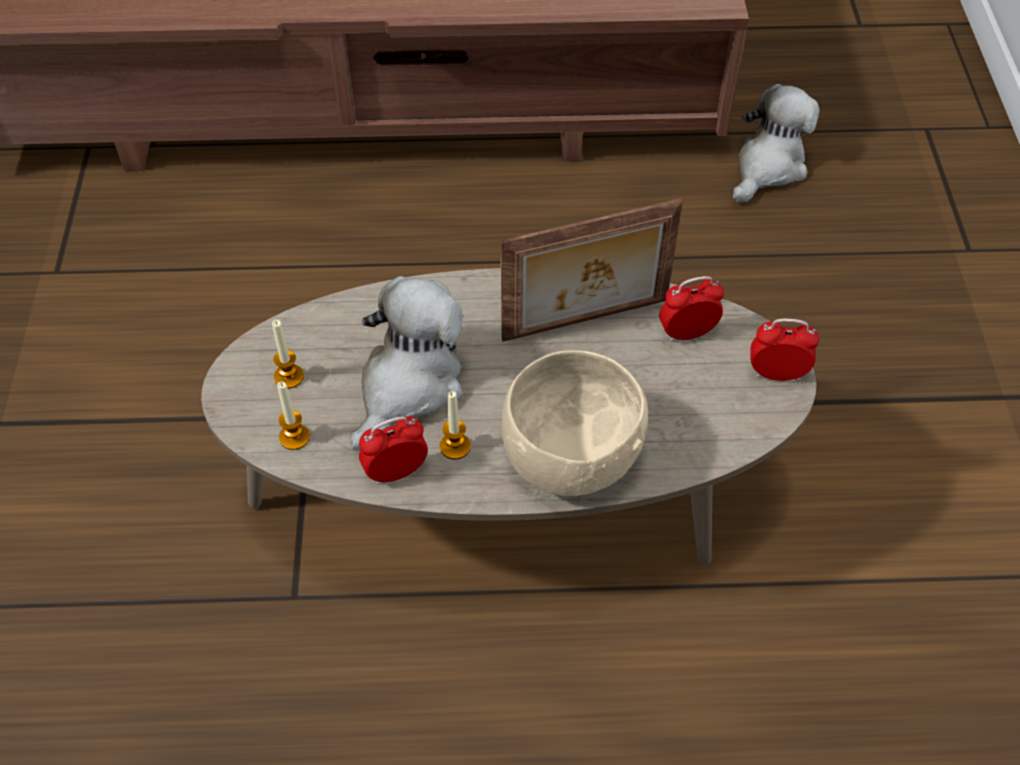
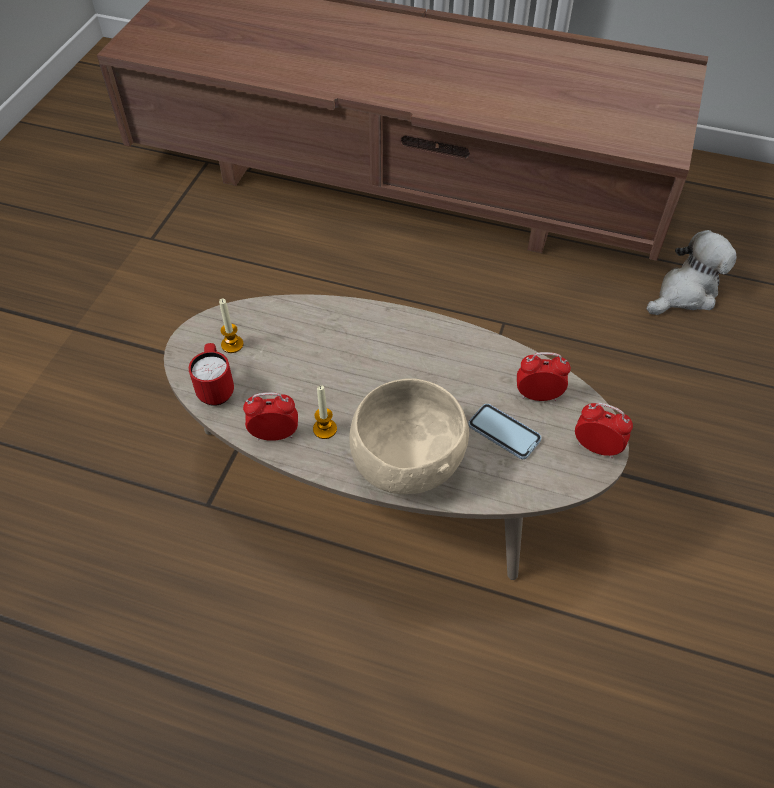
camera: 20 degrees right, 0 degrees up
(294, 437) = (216, 388): candle -> red mug
(408, 386) = (312, 375): plush toy -> none
(586, 322) = (463, 365): picture frame -> none
(667, 387) = (504, 432): none -> phone

